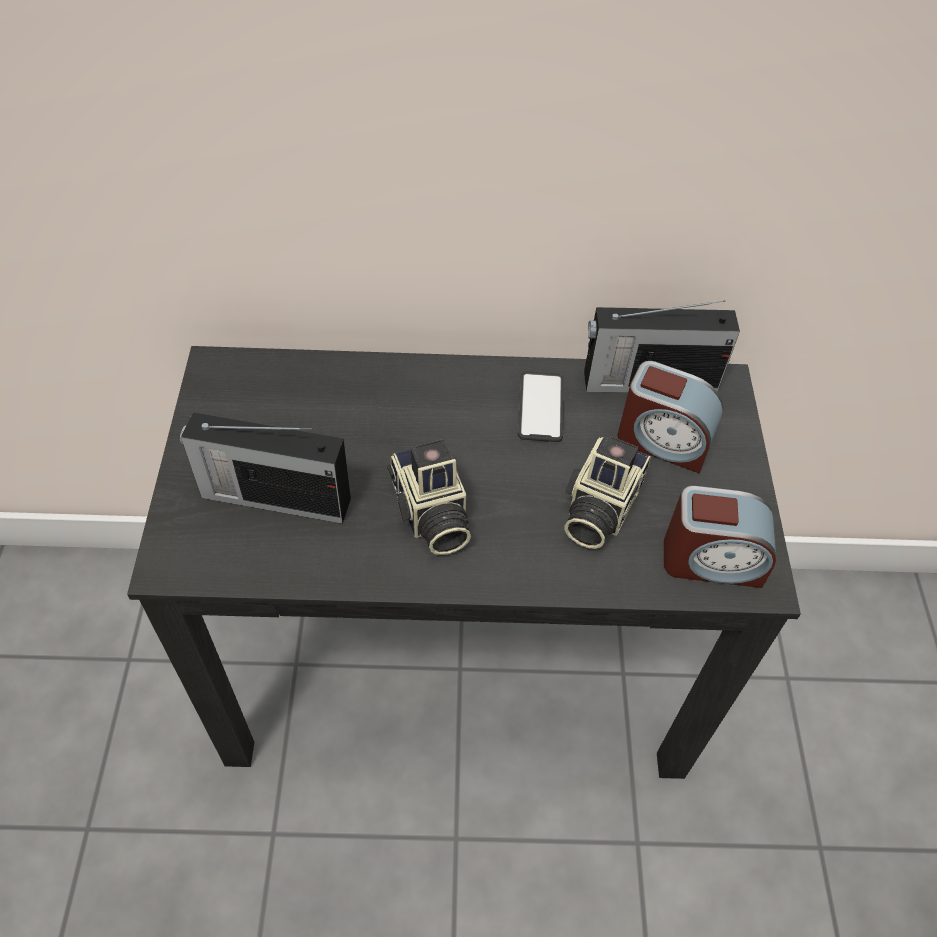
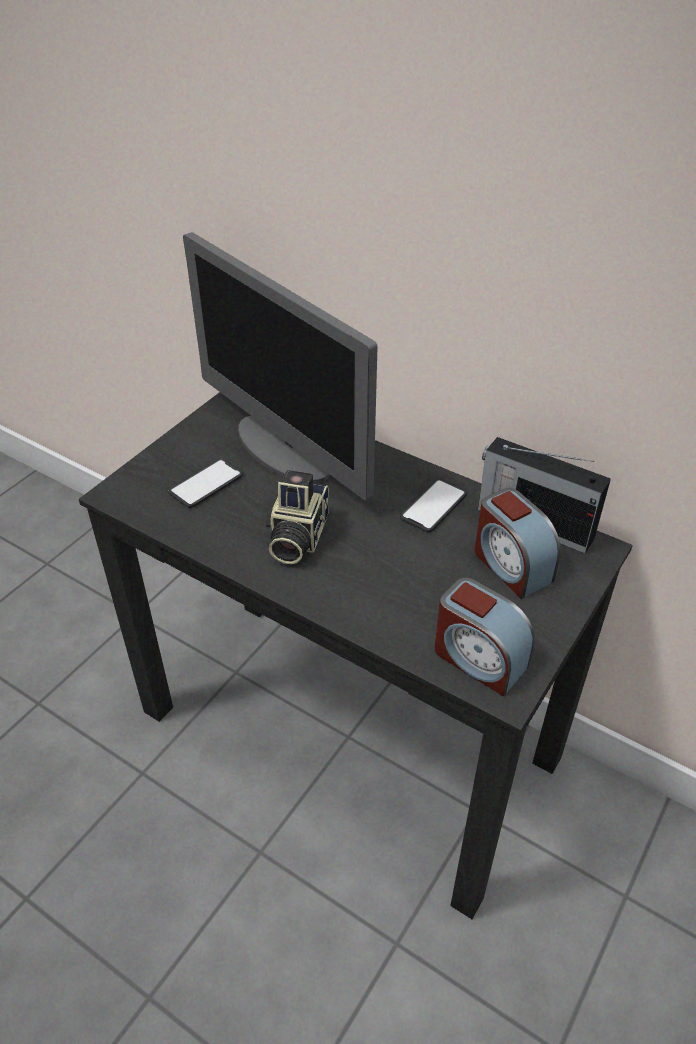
camera: 35 degrees right, 10 degrees down
(273, 497) = (206, 484): radio -> phone
(329, 412) = (284, 451): none -> monitor
(597, 508) = (418, 586): camera -> none

